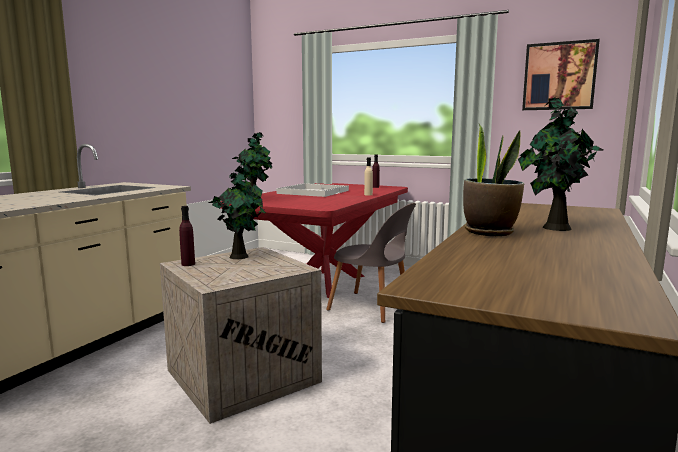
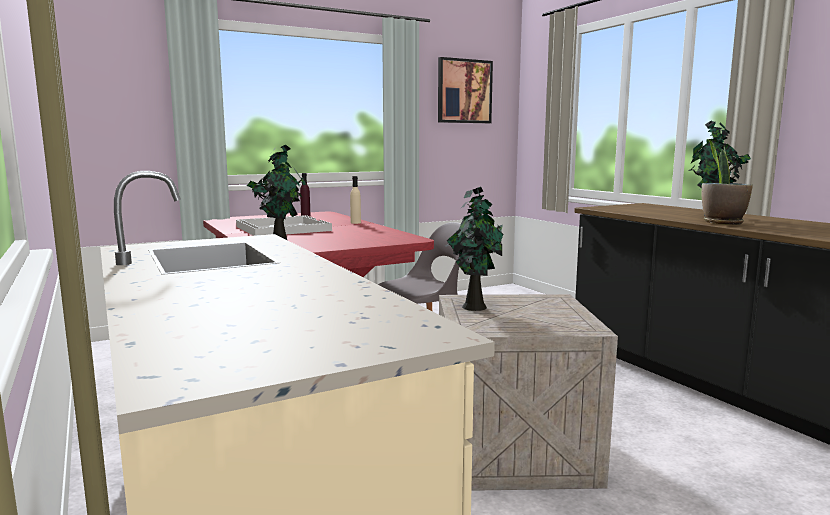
camera: 55 degrees left, 0 degrees up
(188, 264) = (480, 327): purple bottle -> none

